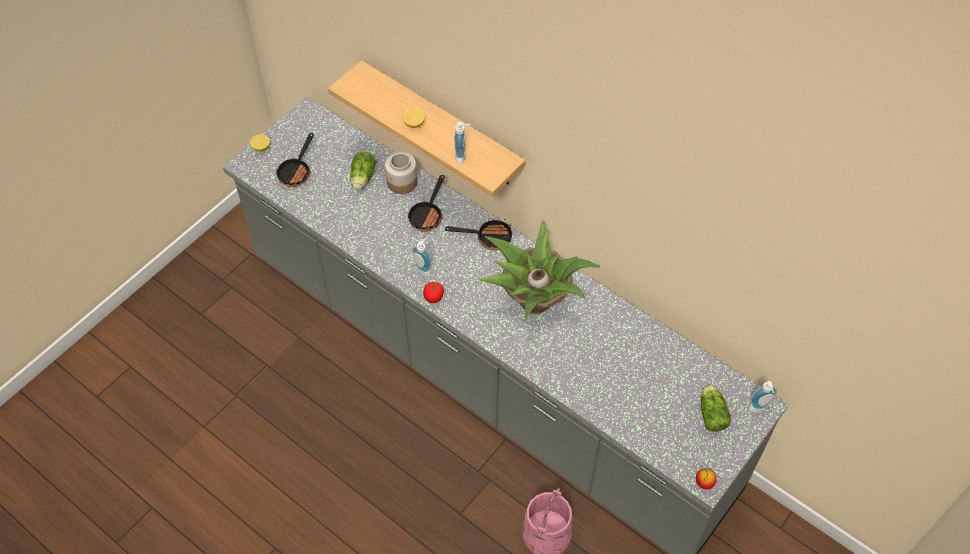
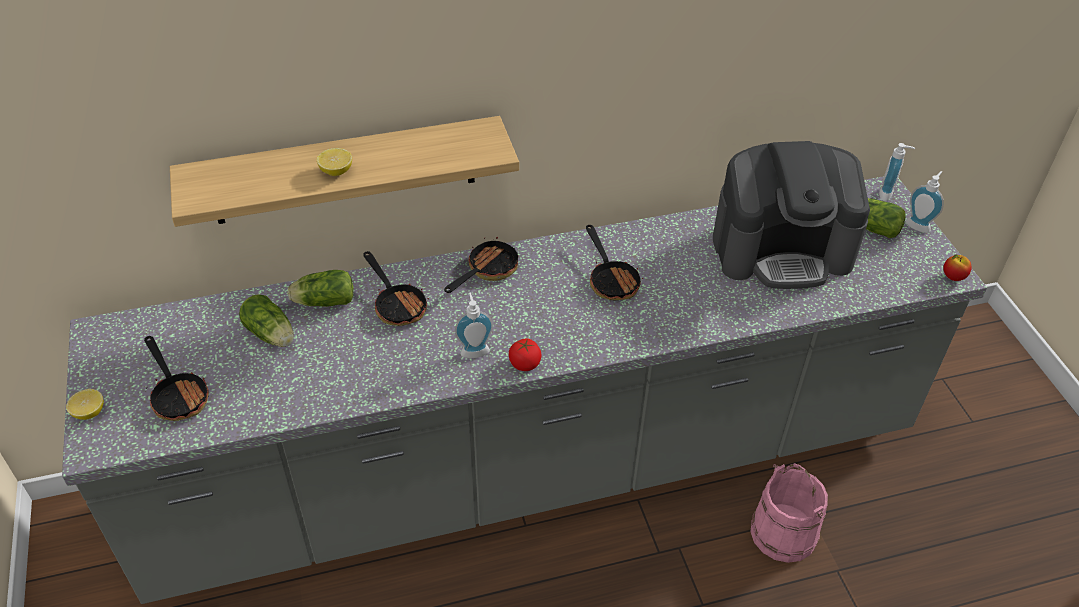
camera: 55 degrees left, 10 degrees down
(402, 182) = (322, 301): jar -> lettuce
(462, 157) = (438, 158): soap dispenser -> soap dispenser (919, 225)
(533, 299) = (611, 279): potted plant -> frying pan
(642, 373) = (782, 249): none -> coffee machine

